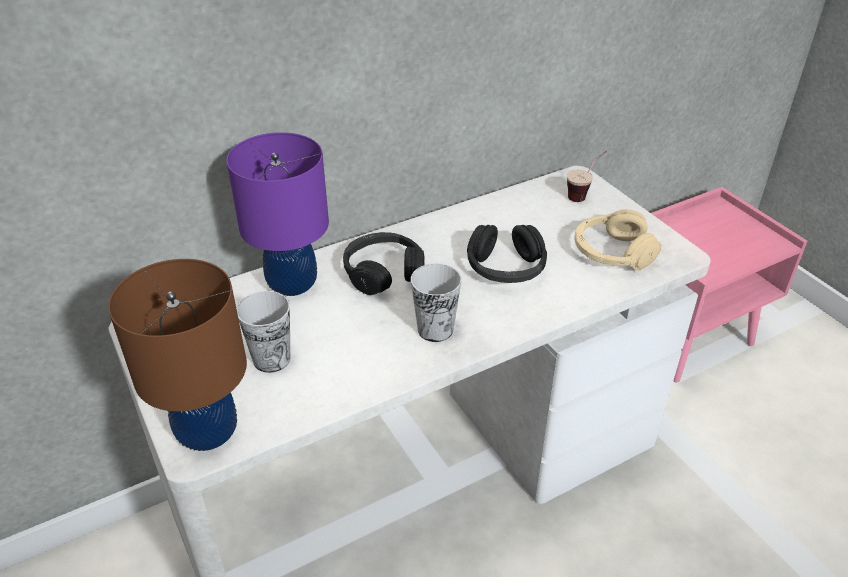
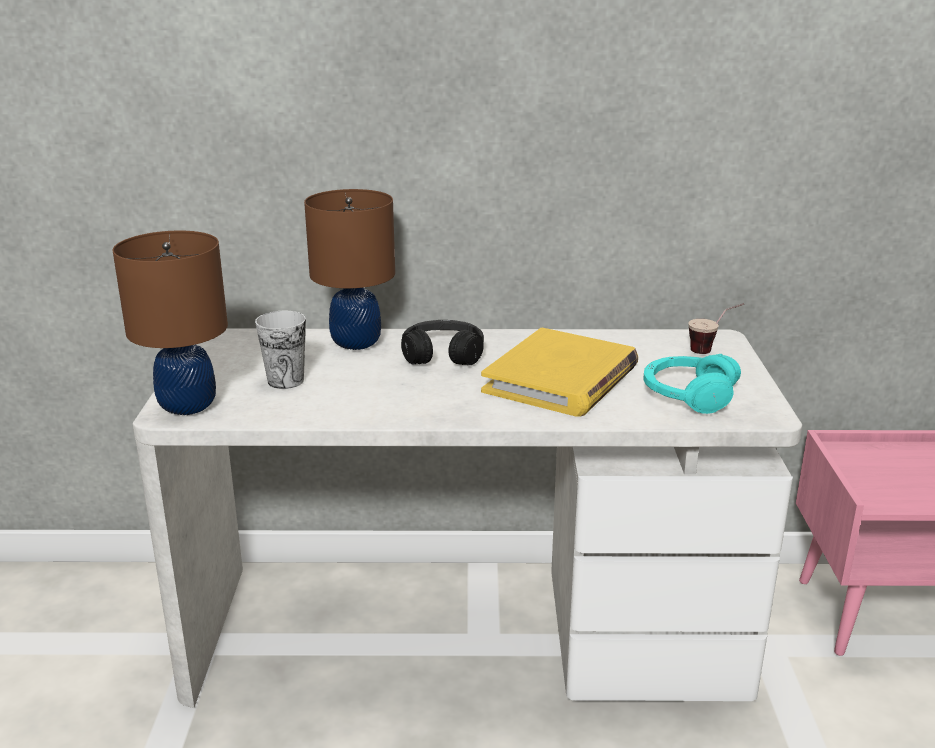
camera: 30 degrees right, 15 degrees down
(290, 286) = (353, 344): purple table lamp -> brown table lamp
(435, 329) = (442, 400): cup -> none
(506, 268) = (561, 379): black headphones -> yellow book
(612, 253) = (688, 395): beige headphones -> turquoise headphones

